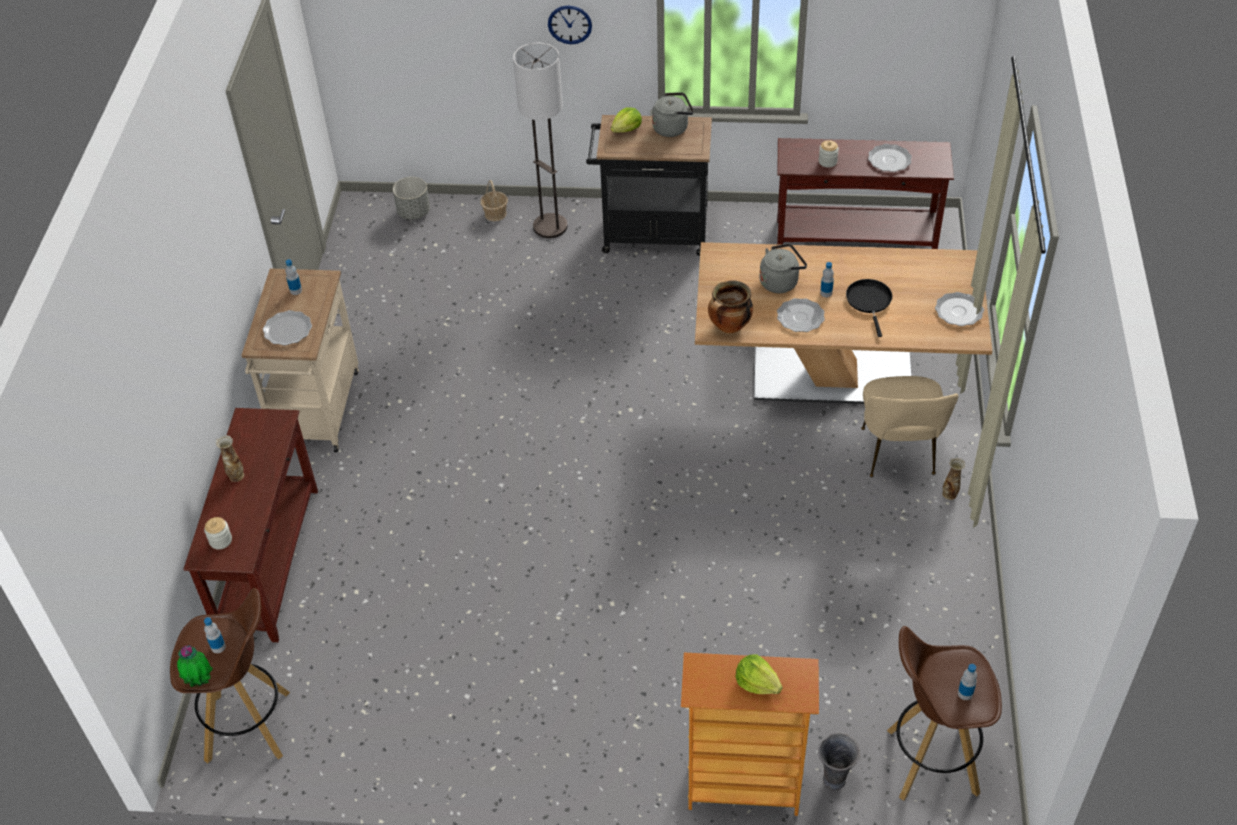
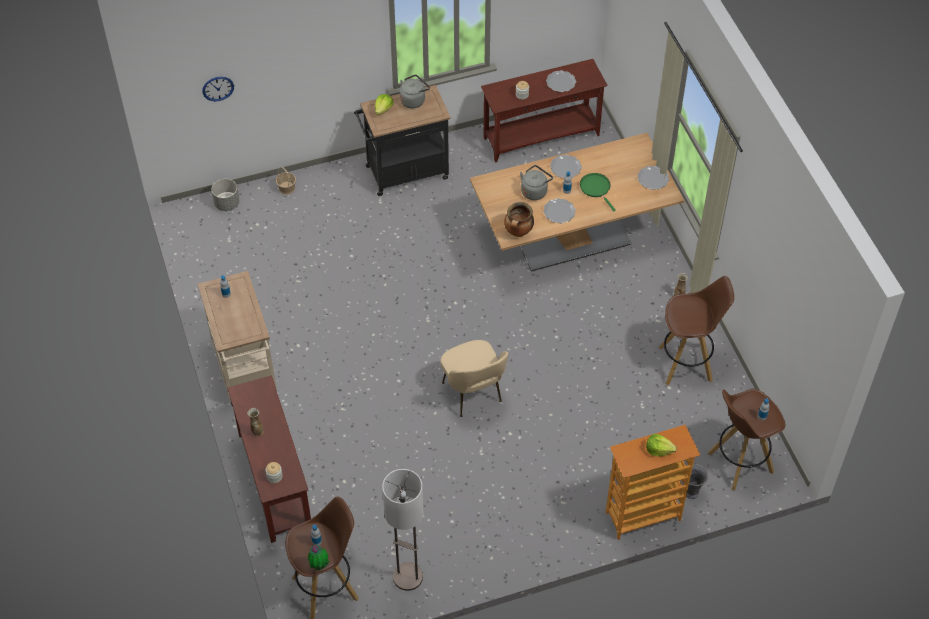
camera: 25 degrees left, 5 degrees up
(288, 330) = (238, 323): plate -> plate (565, 167)
(550, 226) = (330, 187): floor lamp -> floor lamp (407, 577)
(570, 24) = (330, 49): wall clock -> wall clock (218, 88)
(869, 301) = (596, 188): black frying pan -> green frying pan
(898, 457) = (637, 282): beige chair -> beige chair (473, 396)
(916, 591) = (687, 364): none -> brown stool

